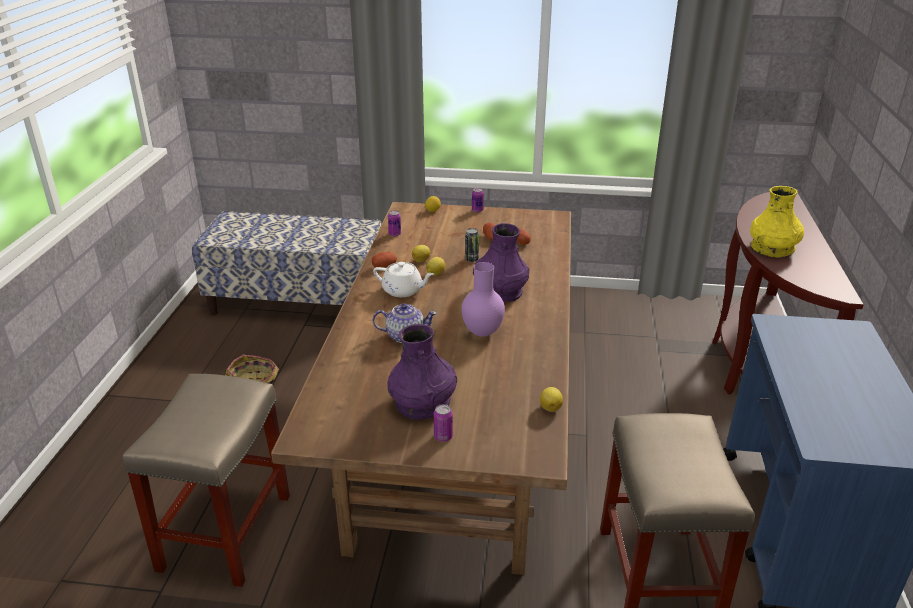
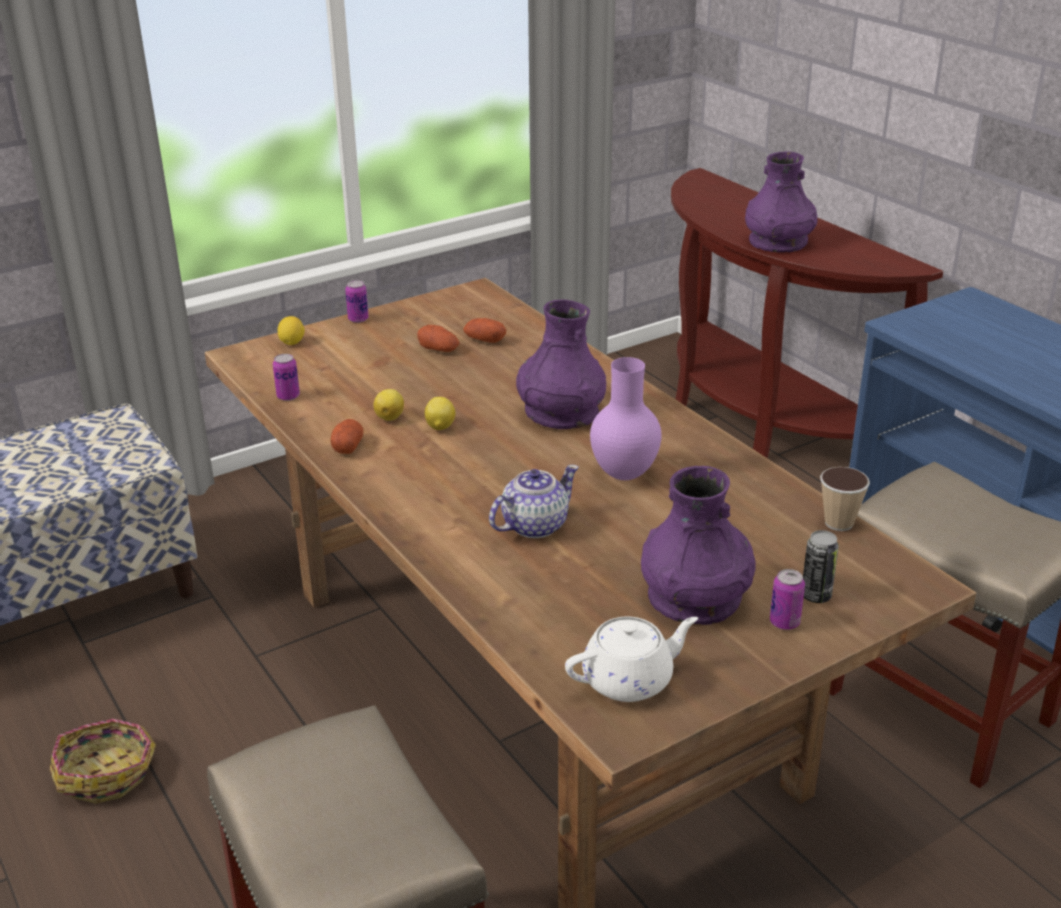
camera: 40 degrees left, 0 degrees up
(403, 290) = (432, 468): white teapot -> white teapot (630, 680)
(471, 259) = (457, 387): can -> can (816, 596)
(550, 407) = (838, 523): lemon -> cup
(772, 248) = (778, 241): yellow vase -> purple vase

